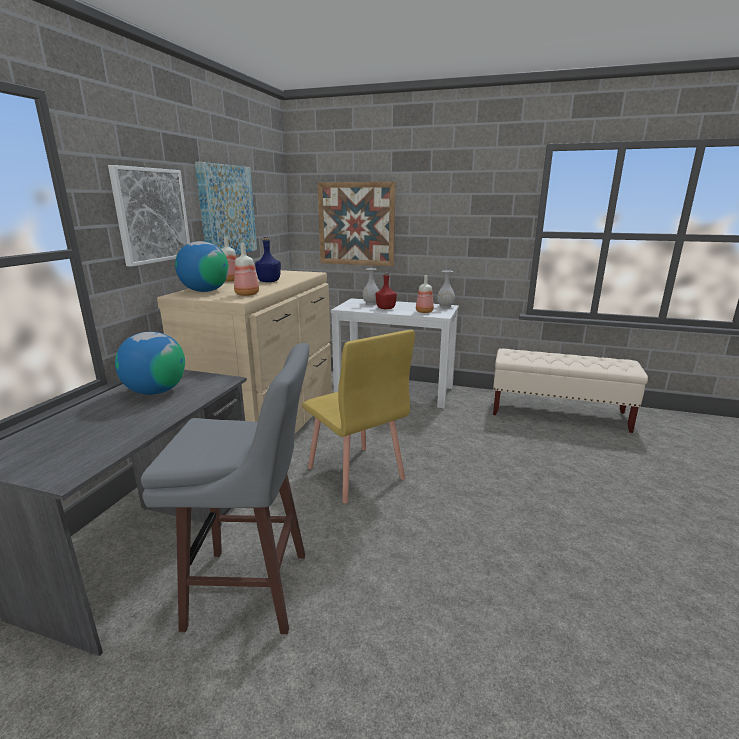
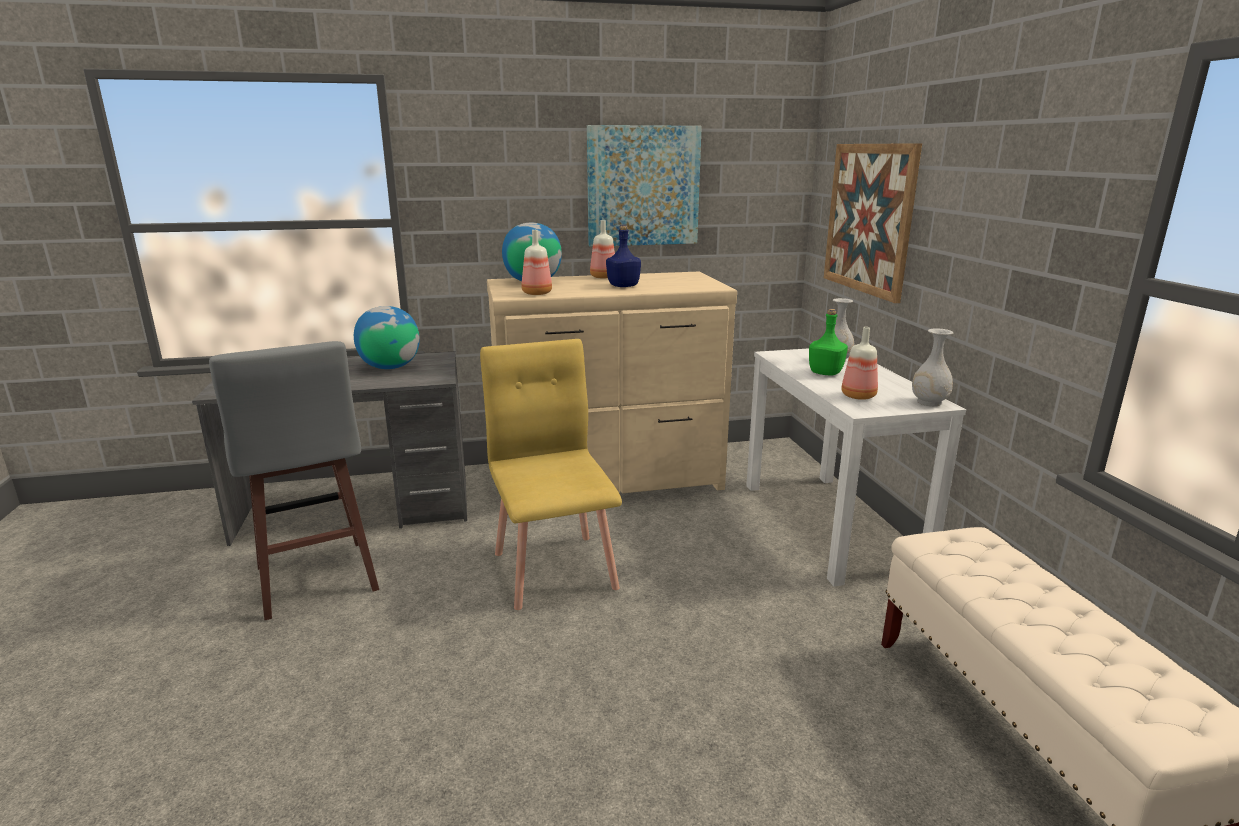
camera: 60 degrees right, 0 degrees up
(152, 215) = (503, 190): picture -> none
(355, 473) = (555, 569): yellow chair -> yellow chair turned 135 degrees clockwise
(385, 308) = (825, 373): red bottle -> green bottle

